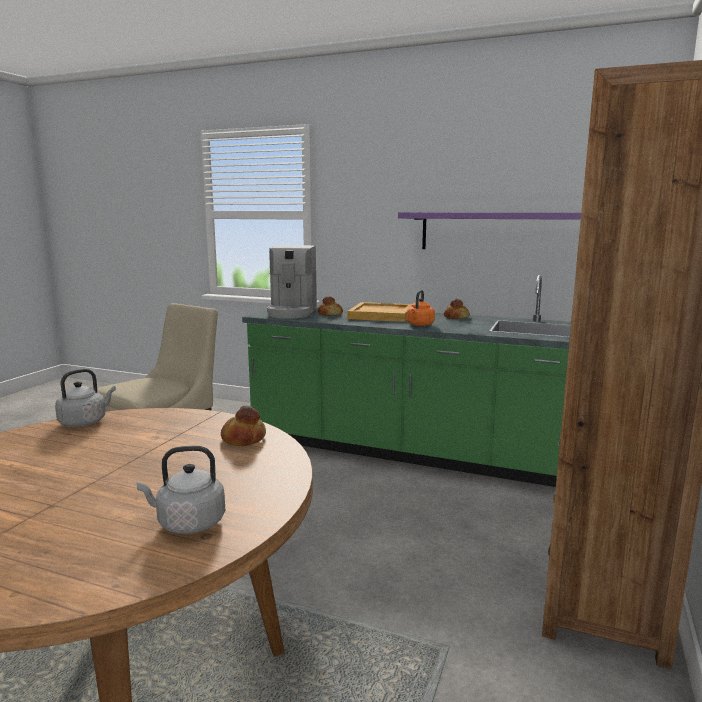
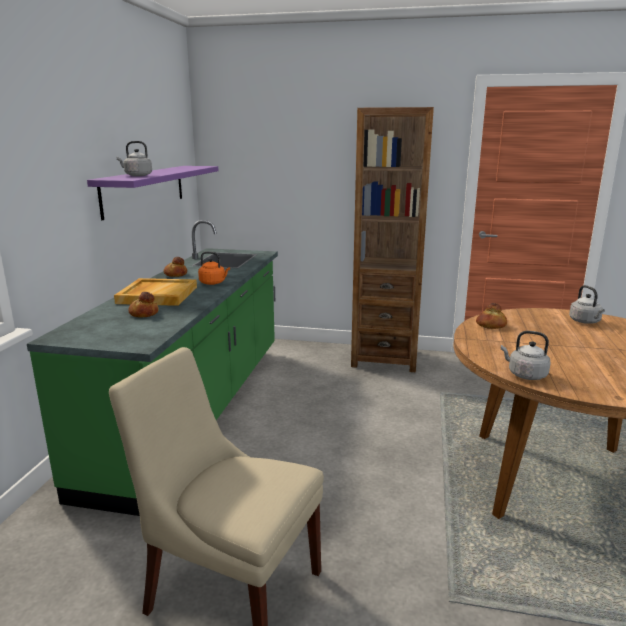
camera: 100 degrees left, 5 degrees up
(292, 312) = (120, 331): coffee machine -> none
(449, 211) = (137, 175): none -> grey kettle

